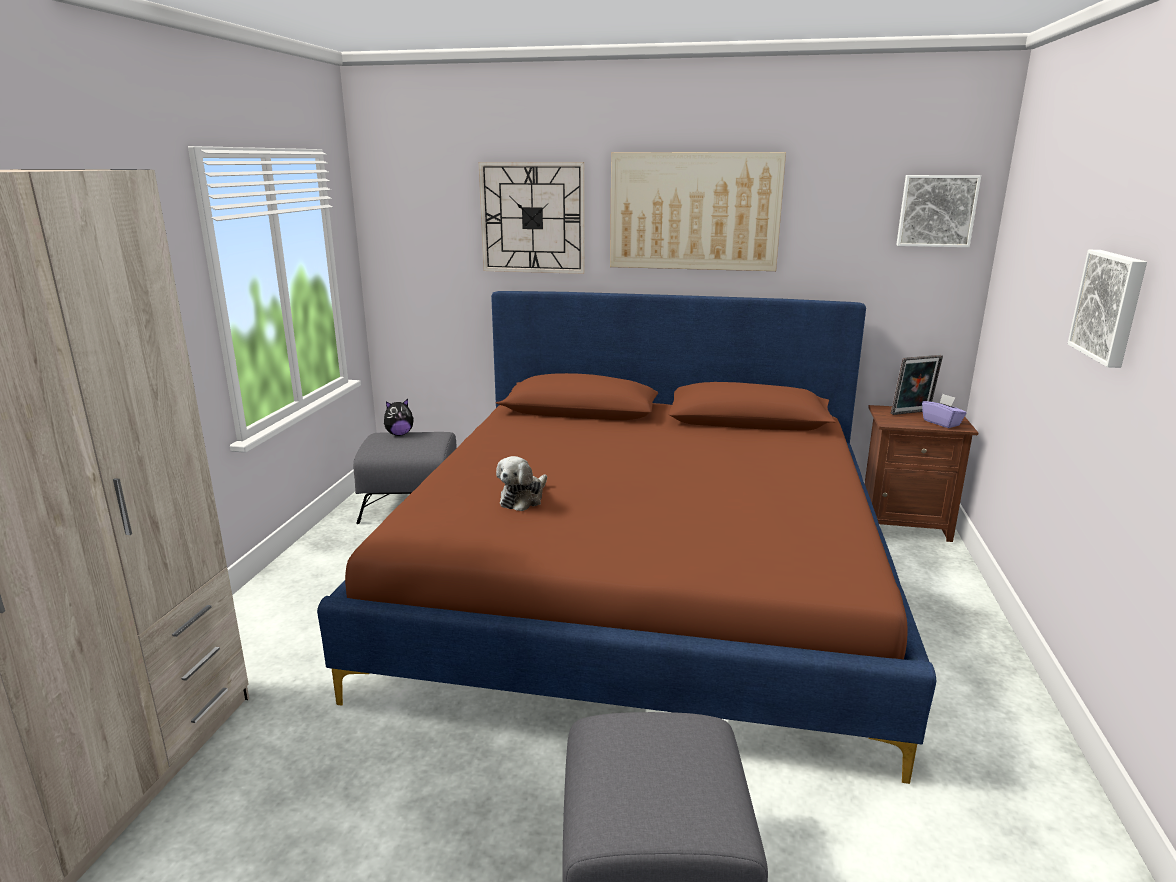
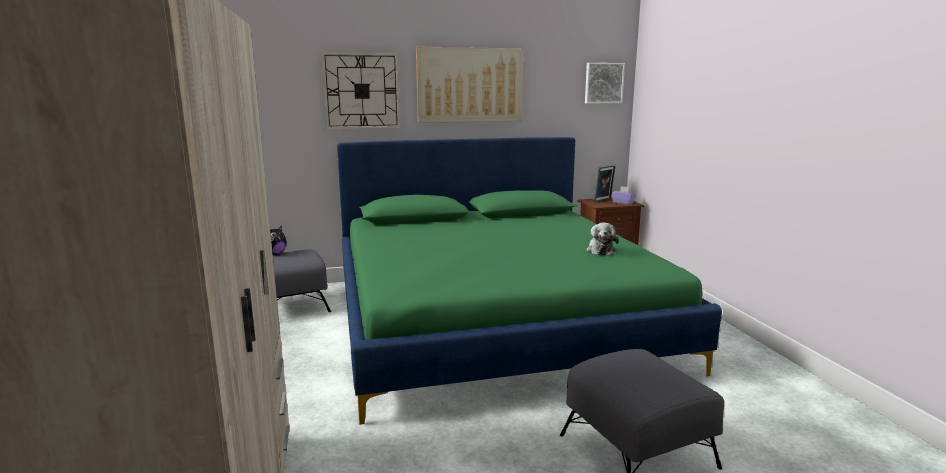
camera: 25 degrees left, 5 degrees down
(523, 499) = (449, 262): plush toy -> plush toy (600, 250)
(642, 584) = (493, 320): brown bed -> green bed
(1110, 306) = (736, 117): picture -> none

